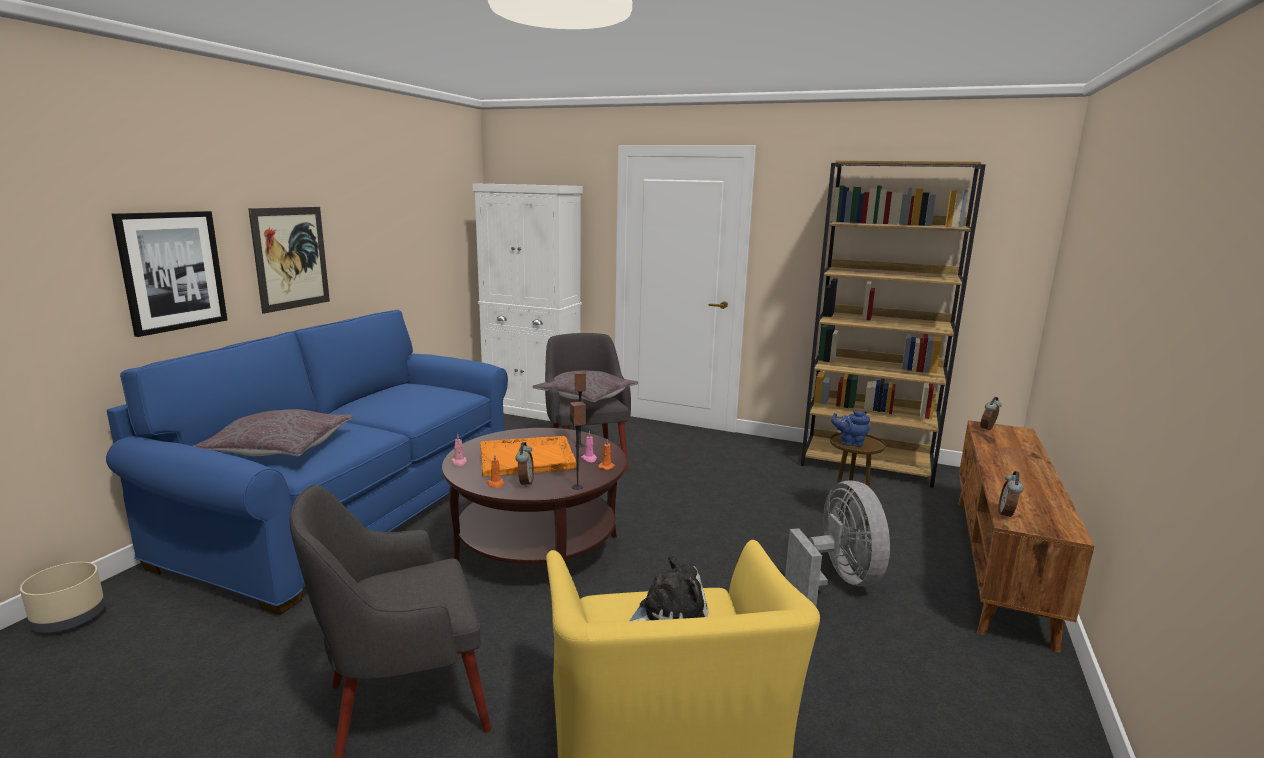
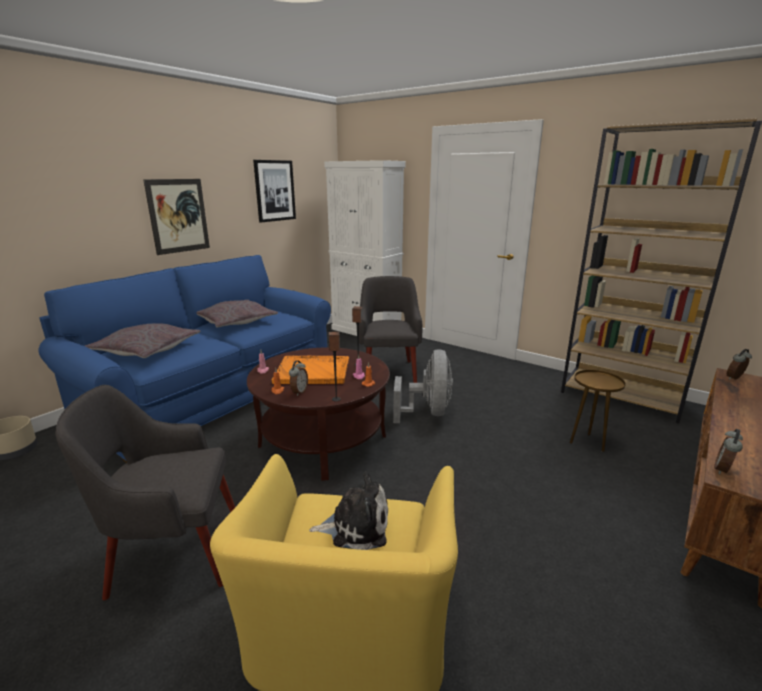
camera: 15 degrees right, 5 degrees up
(172, 271) = (86, 223): picture -> picture (274, 191)
(586, 396) = (388, 324): grey pillow -> grey pillow (235, 321)
(837, 581) = (557, 500): grey fan -> grey fan (428, 412)
(850, 443) = (592, 380): blue teapot -> none

